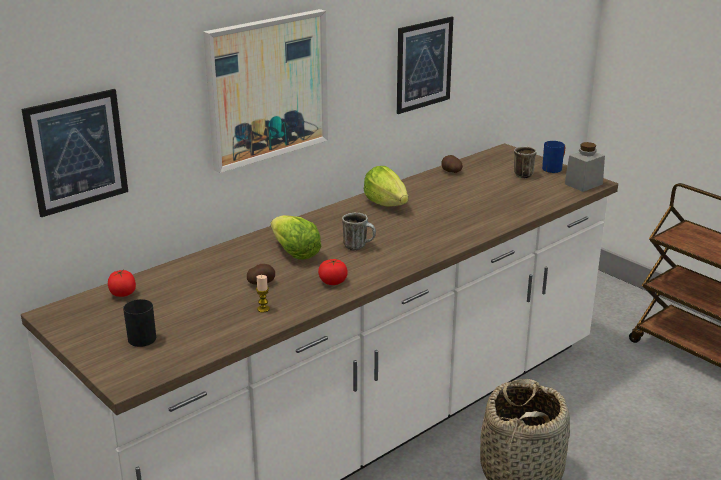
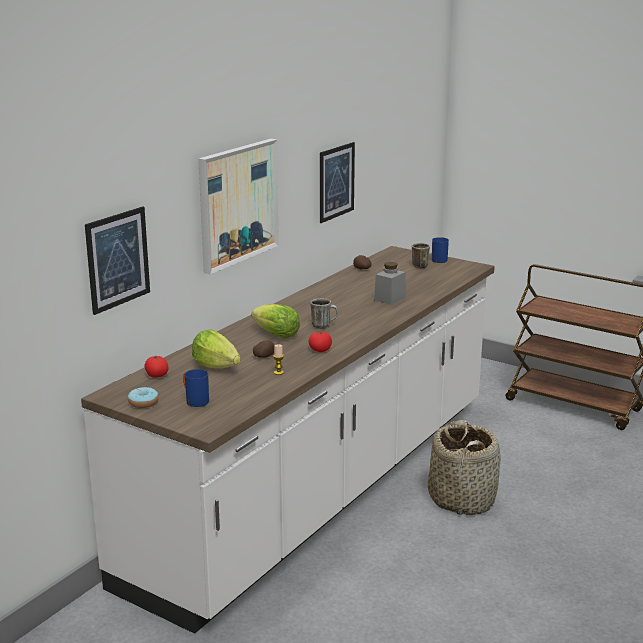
camera: 15 degrees left, 5 degrees down
(81, 331) = (143, 403): none -> donut
(140, 337) = (194, 401): black mug -> blue mug
(386, 203) = (325, 295): lettuce -> lettuce (216, 366)
(583, 184) = (469, 268): grey jar -> grey jar (389, 298)

